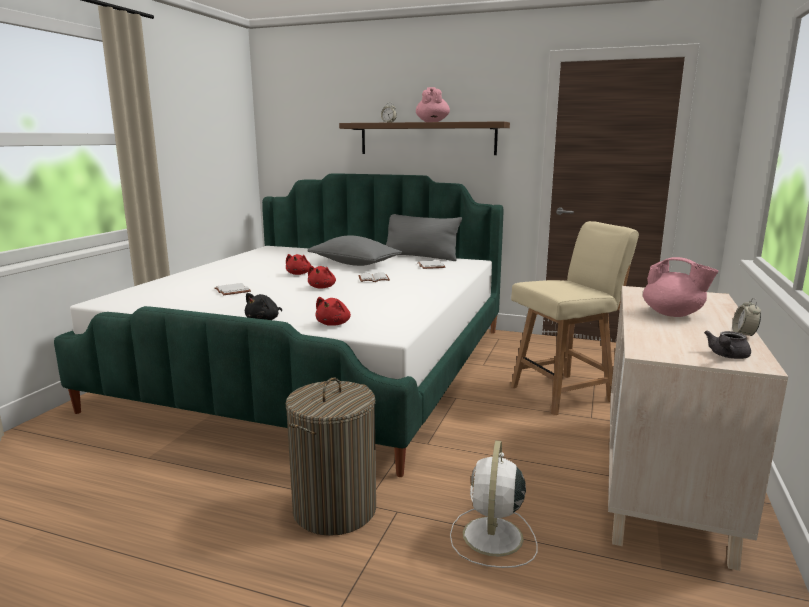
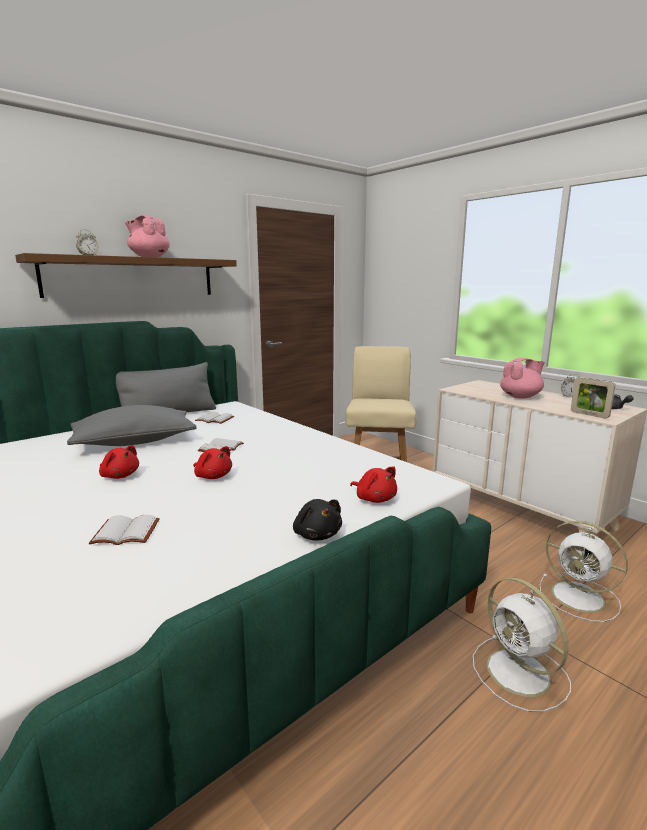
camera: 60 degrees left, 0 degrees up
(334, 509) = (520, 674): laundry basket -> white fan
(651, 345) = (589, 415): none -> picture frame

